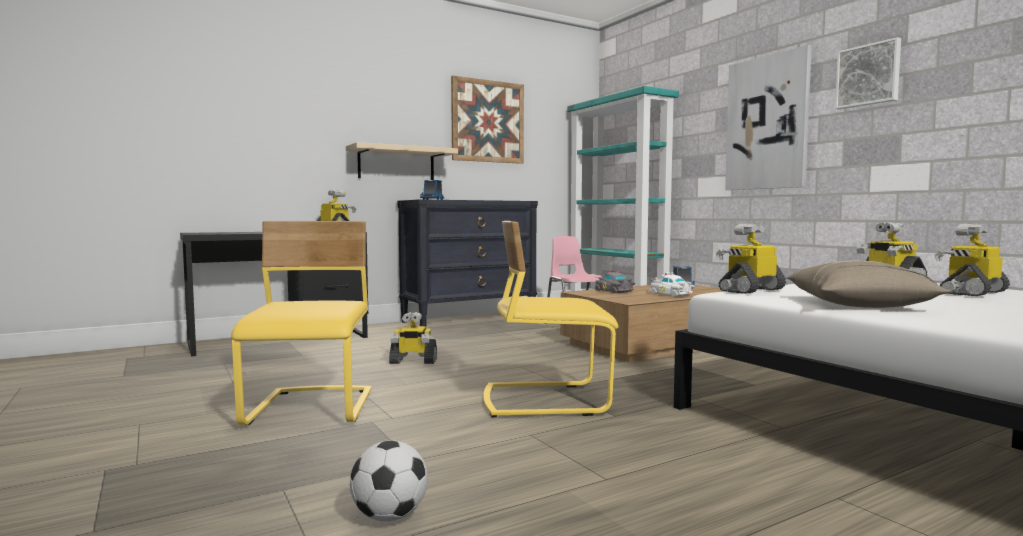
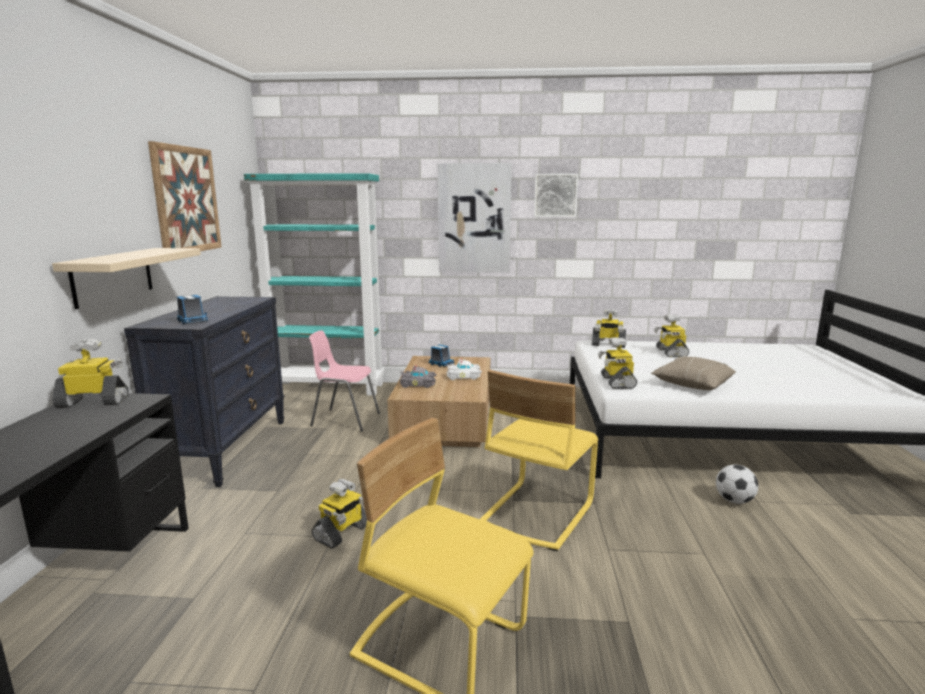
camera: 55 degrees left, 10 degrees up
(389, 516) = (732, 666): football -> football (734, 501)

